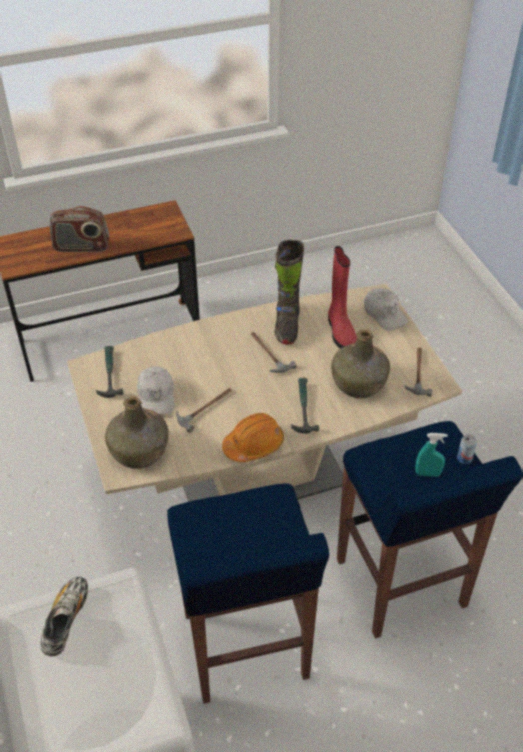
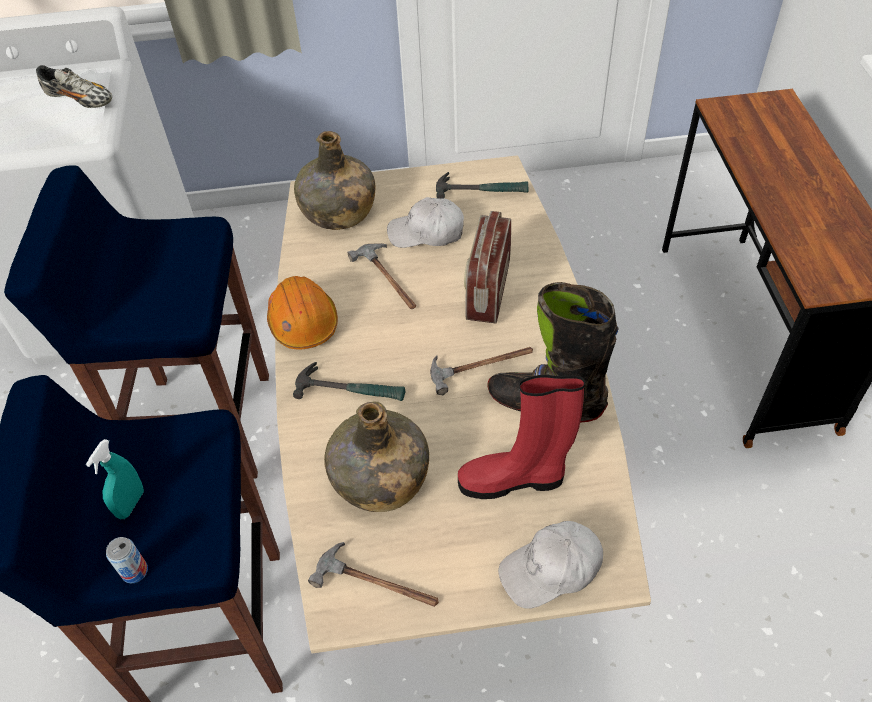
camera: 105 degrees right, 5 degrees up
(82, 247) = (771, 172): radio -> radio (487, 290)

